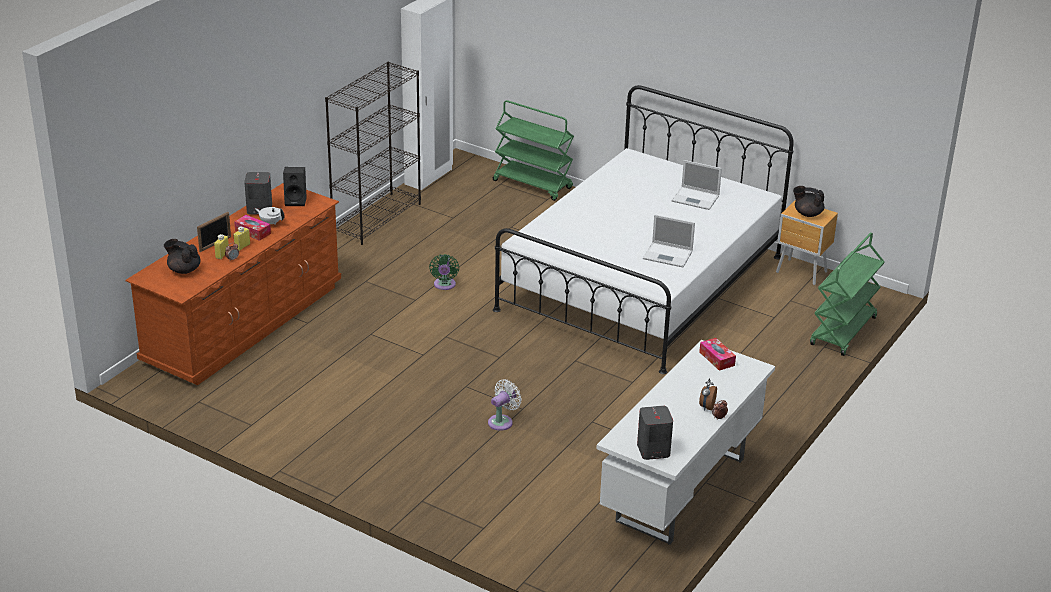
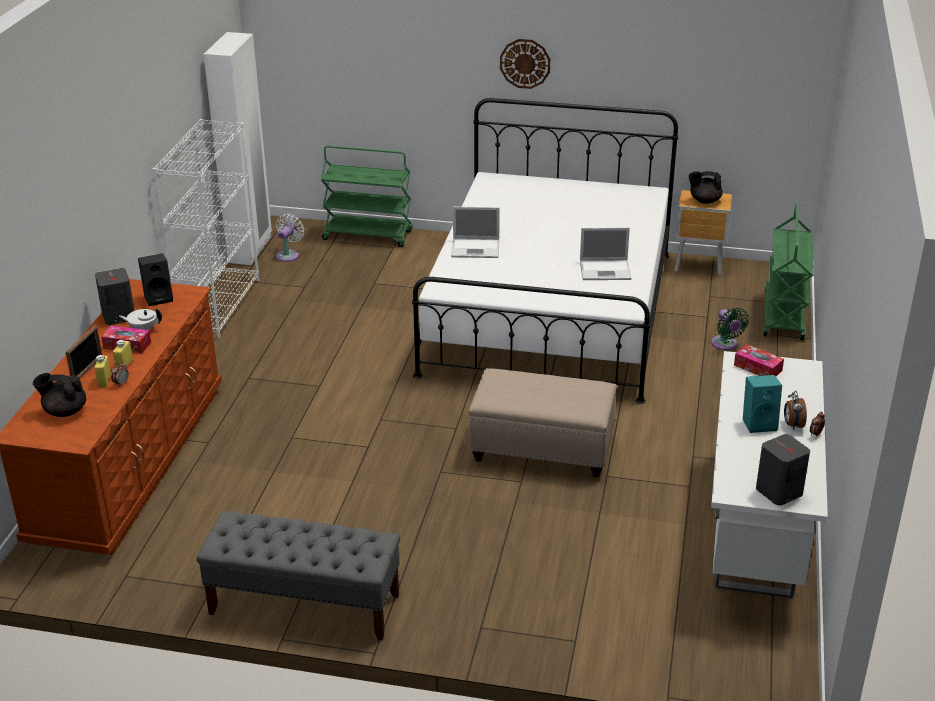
camera: 20 degrees left, 0 degrees up
(308, 452) = (304, 604): none -> grey bench
(377, 218) = (219, 305): black bookcase -> white bookcase
(444, 285) = (342, 362): green fan -> green fan (725, 345)
(502, 421) = (509, 502): white fan -> white fan (289, 255)
(556, 389) = (542, 449): none -> beige ottoman
(673, 61) = (525, 63): none -> wall clock
(681, 399) = (759, 423): none -> turquoise speaker
(696, 199) = (588, 207): laptop -> laptop (476, 248)

